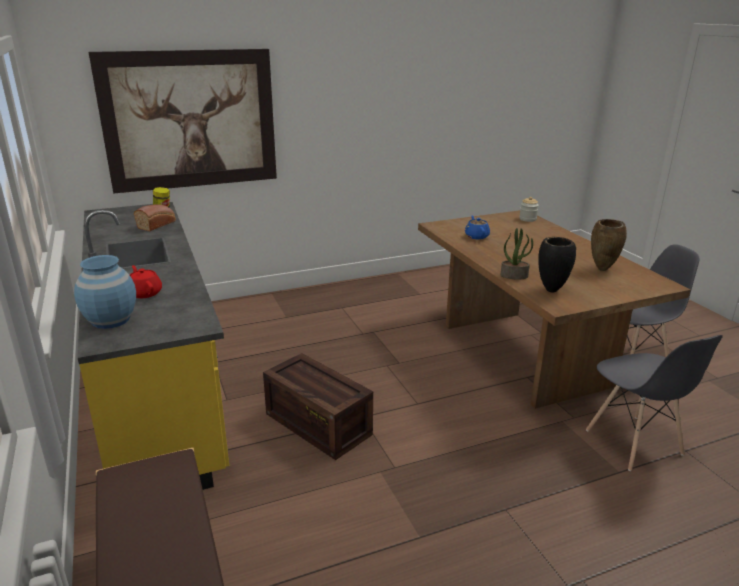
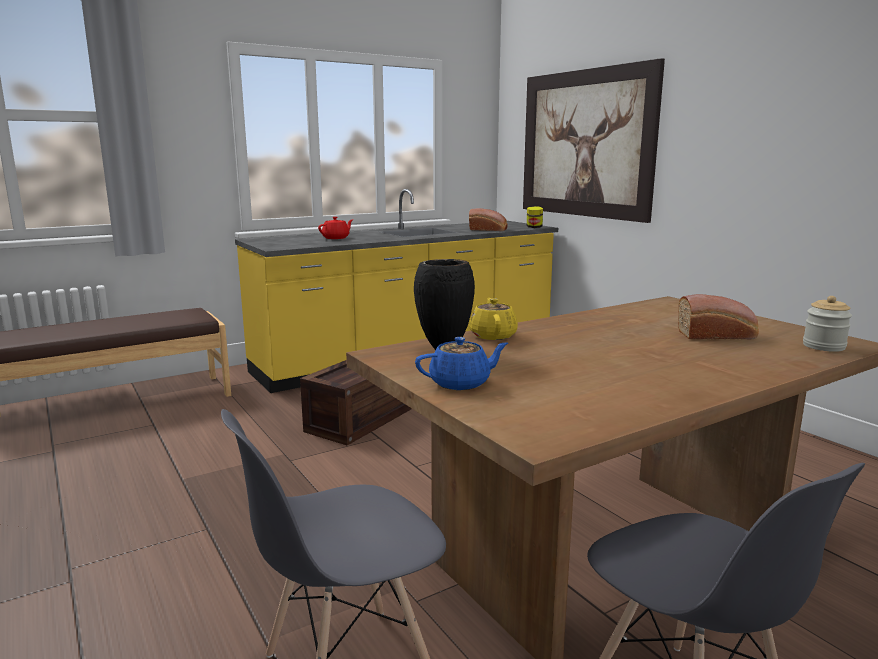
camera: 80 degrees right, 10 degrees down
(110, 320) = (288, 238): blue vase -> none
(476, 236) = (652, 319): blue teapot -> blue teapot (461, 383)
(510, 231) = (717, 335): none -> bread
(514, 275) = (493, 335): potted plant -> yellow teapot
(602, 269) = (581, 388): brown vase -> none

